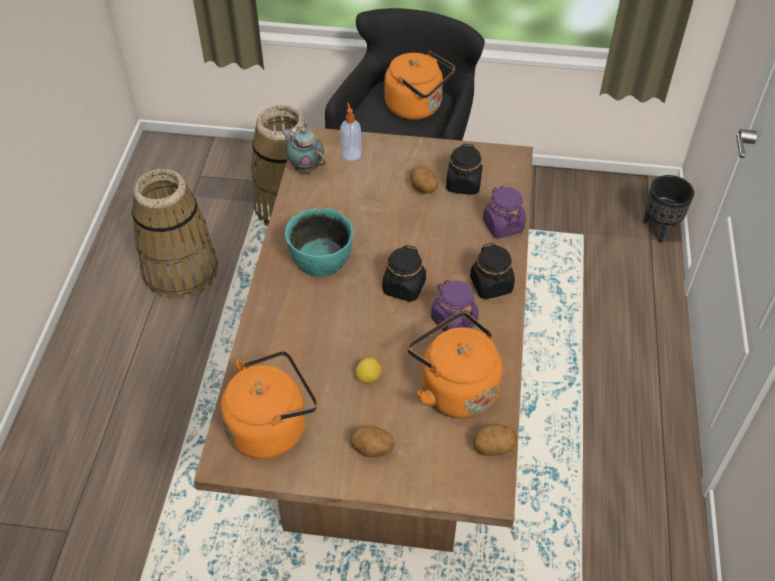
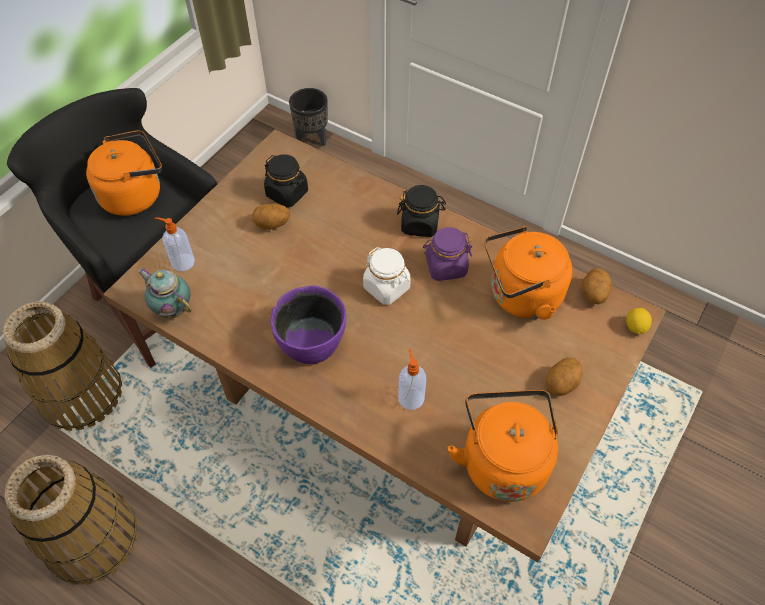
camera: 65 degrees left, 5 degrees up
(301, 342) = (410, 397): none -> soap dispenser
(305, 167) = (172, 308): teapot -> teapot turned 60 degrees clockwise
(321, 259) = (312, 341): turquoise bowl -> purple bowl
(368, 377) = (479, 356): lemon -> lemon (635, 327)
(404, 287) = (387, 287): black jar -> white jar
(503, 225) = (356, 188): purple jar -> none

